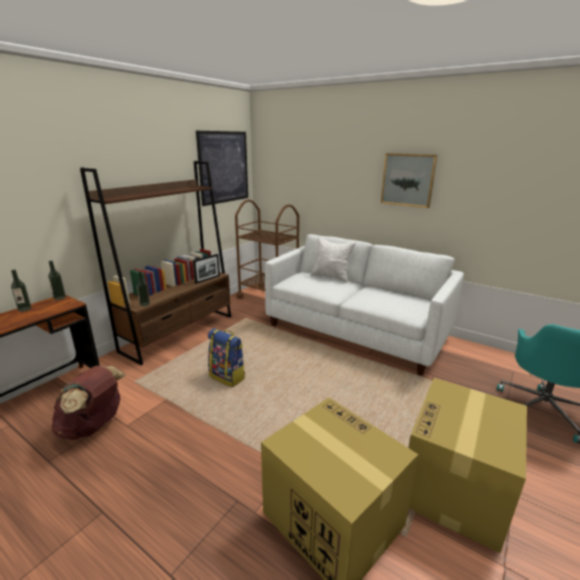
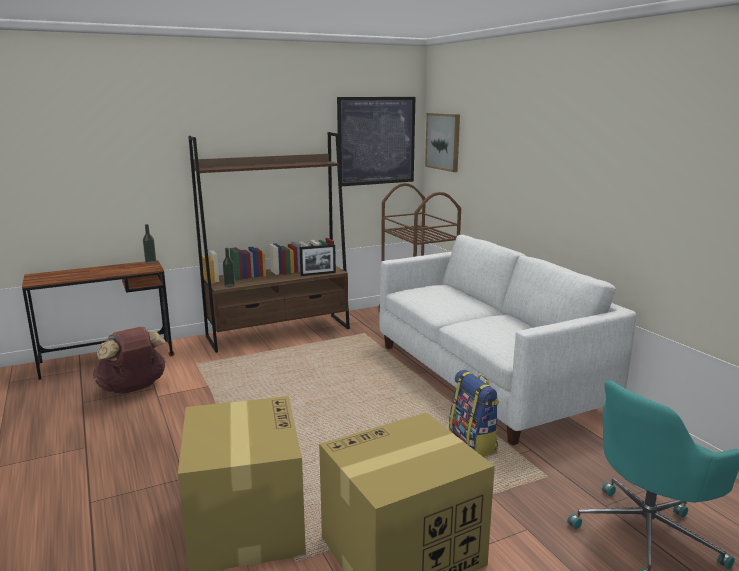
camera: 30 degrees right, 5 degrees down
(25, 309) = (116, 266): bottle -> none
(228, 377) = (282, 383): backpack -> backpack (473, 444)
(331, 277) = (467, 295): white pillow -> none
(408, 180) = (577, 166): picture -> picture (443, 141)

